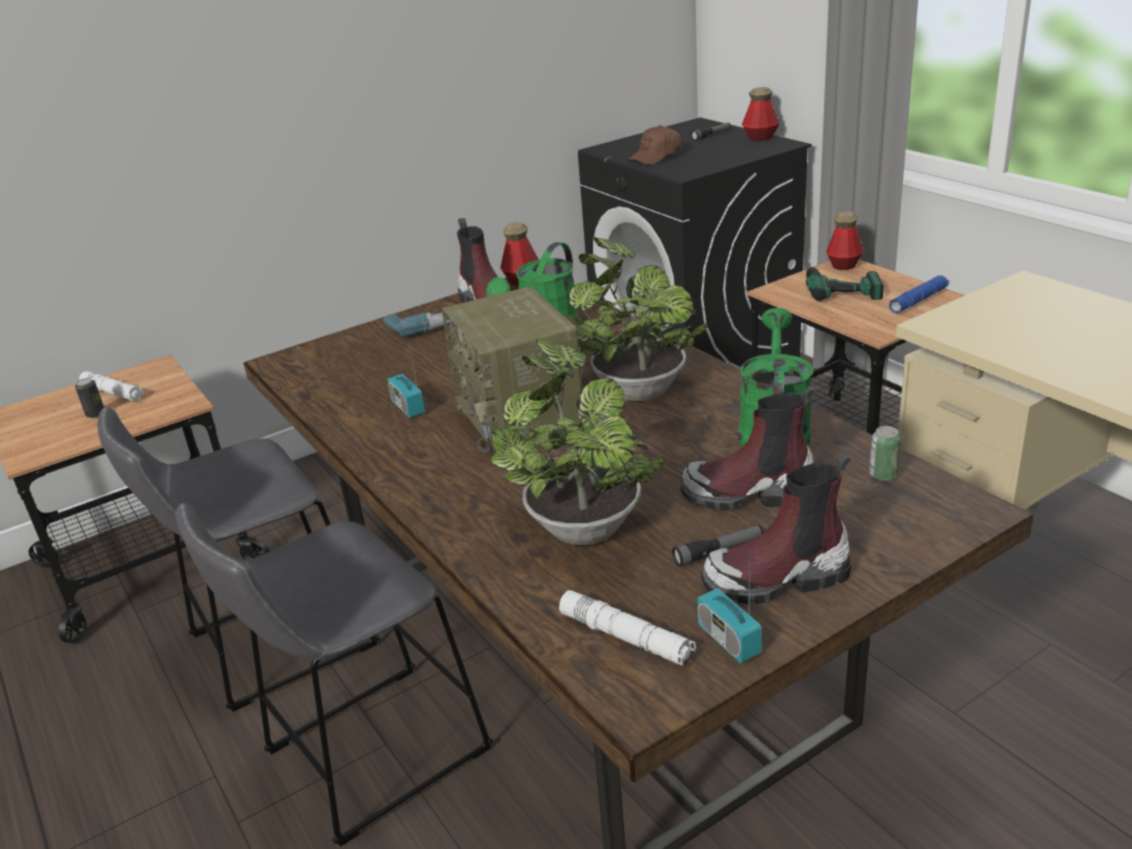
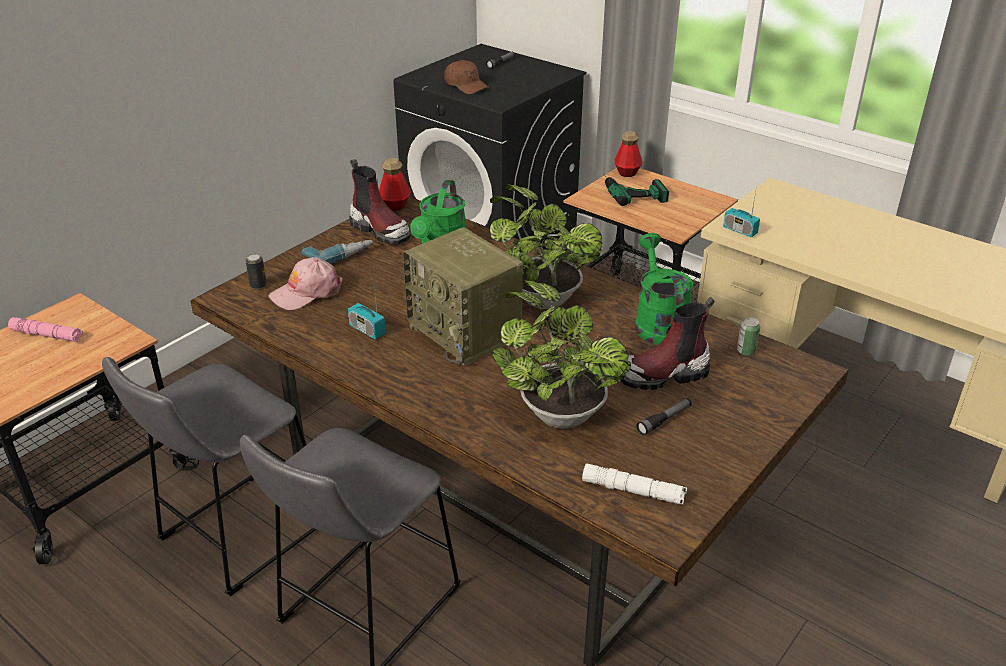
camera: 20 degrees left, 5 degrees up
(95, 414) = (43, 357): can -> can (258, 285)
(113, 393) = (47, 335): white flashlight -> pink flashlight
(367, 363) = (306, 292): none -> pink cap
(656, 156) = (466, 85): brown cap -> brown cap turned 75 degrees counterclockwise
(728, 640) = (700, 482): radio -> radio (740, 231)
(760, 138) = (542, 65): bottle -> none
(777, 578) = (711, 435): boot -> none
(918, 300) = (694, 201): blue flashlight -> none

